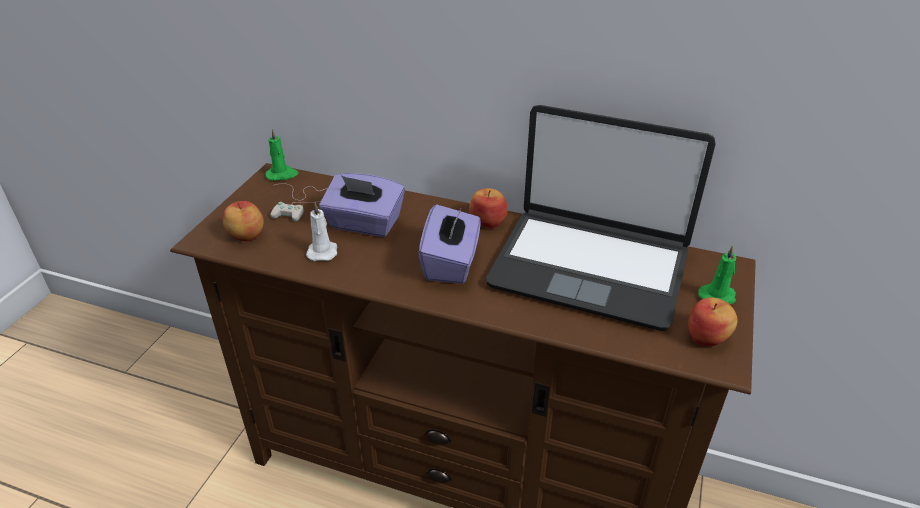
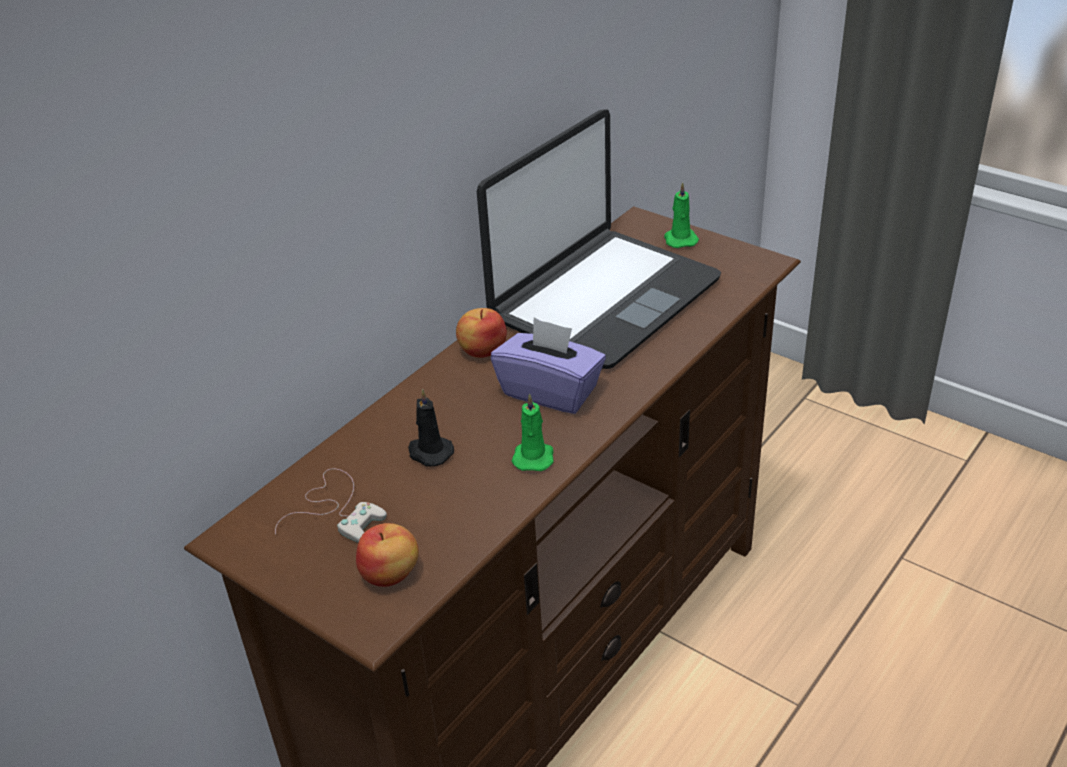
camera: 70 degrees left, 0 degrees up
(282, 175) = (242, 526): green candle -> green candle (533, 456)
(322, 251) = (471, 497): white candle -> none
(364, 224) = (429, 452): purple tissue box -> black candle
(707, 337) = (731, 260): apple -> none

